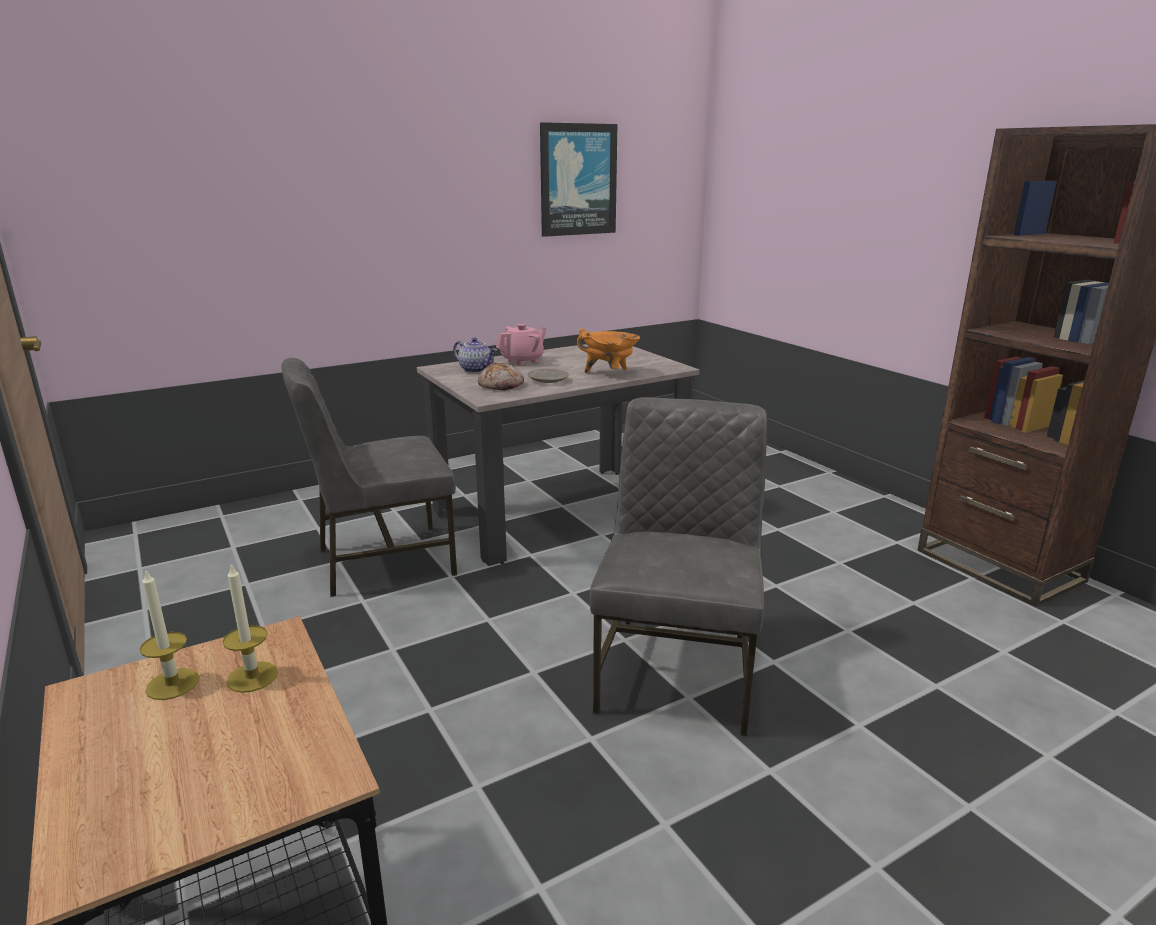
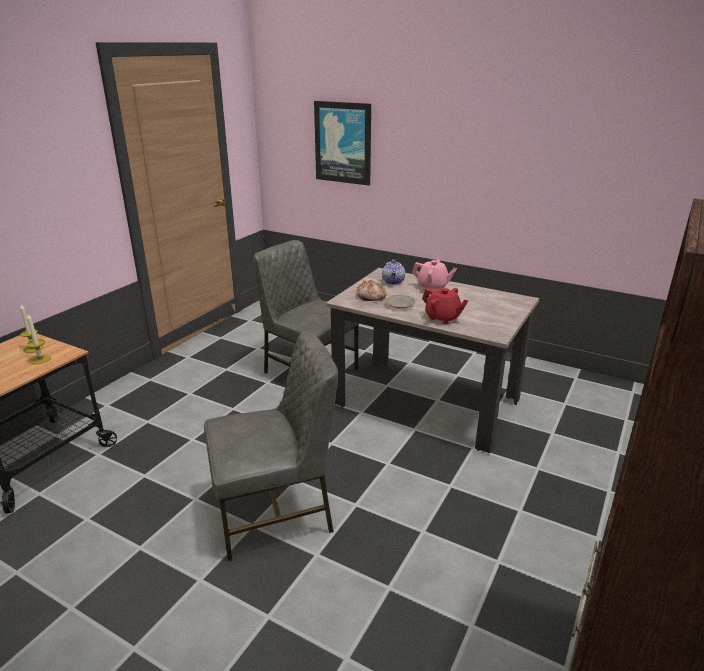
camera: 60 degrees right, 5 degrees up
(578, 180) = (601, 153): picture -> picture (343, 143)
(609, 374) = (443, 318): orange cooking pot -> red teapot

